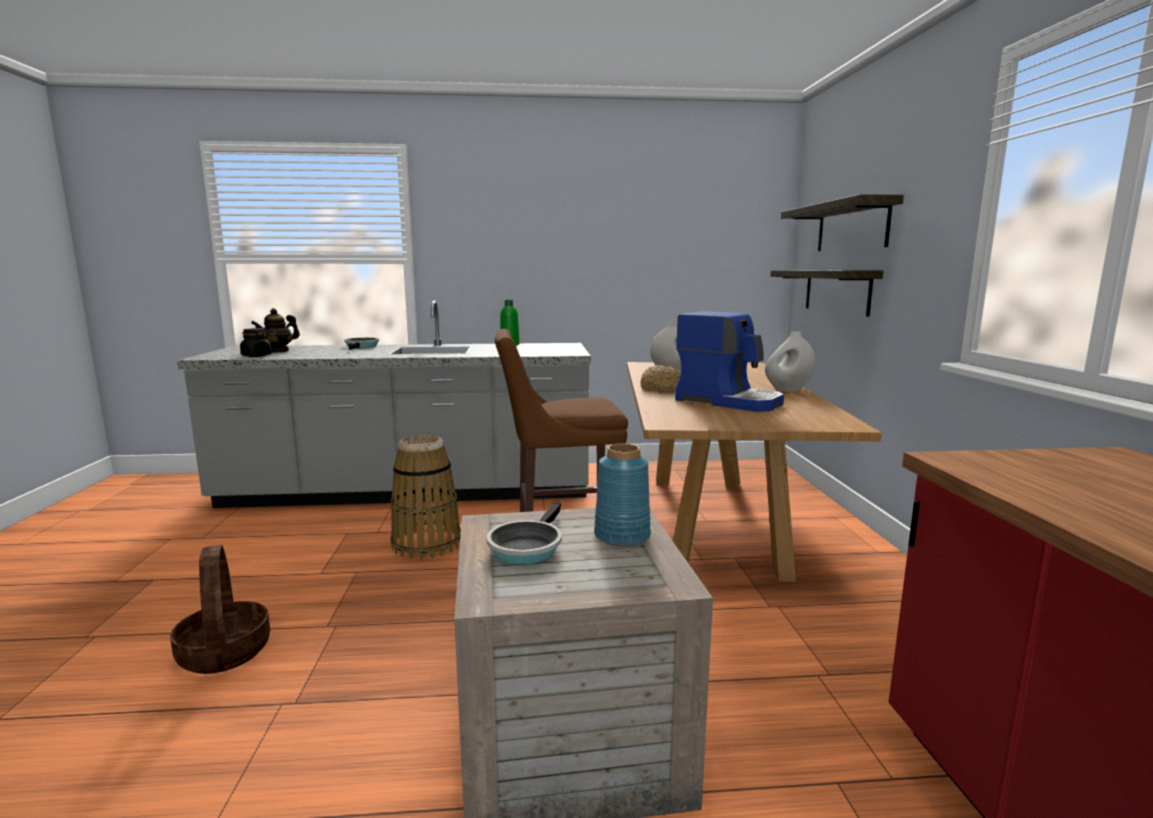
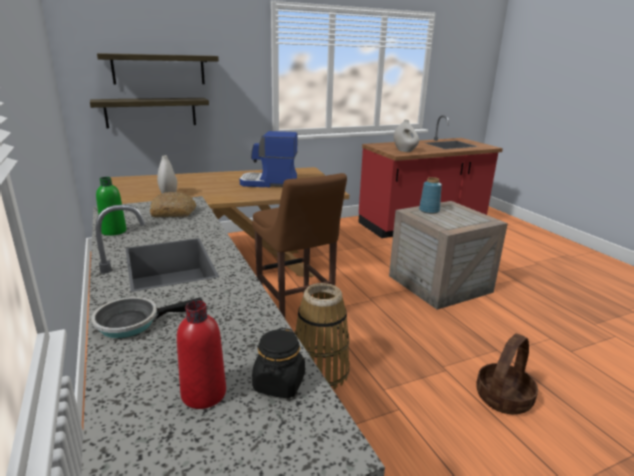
camera: 110 degrees left, 10 degrees up
(278, 351) = (204, 394): teapot -> red bottle
(527, 547) = (457, 221): frying pan -> none
(662, 388) = (236, 195): bread -> bread (174, 212)
(729, 401) = (269, 183): coffee machine -> coffee machine turned 105 degrees counterclockwise
(788, 390) = (228, 174): white vase -> white vase (404, 151)

